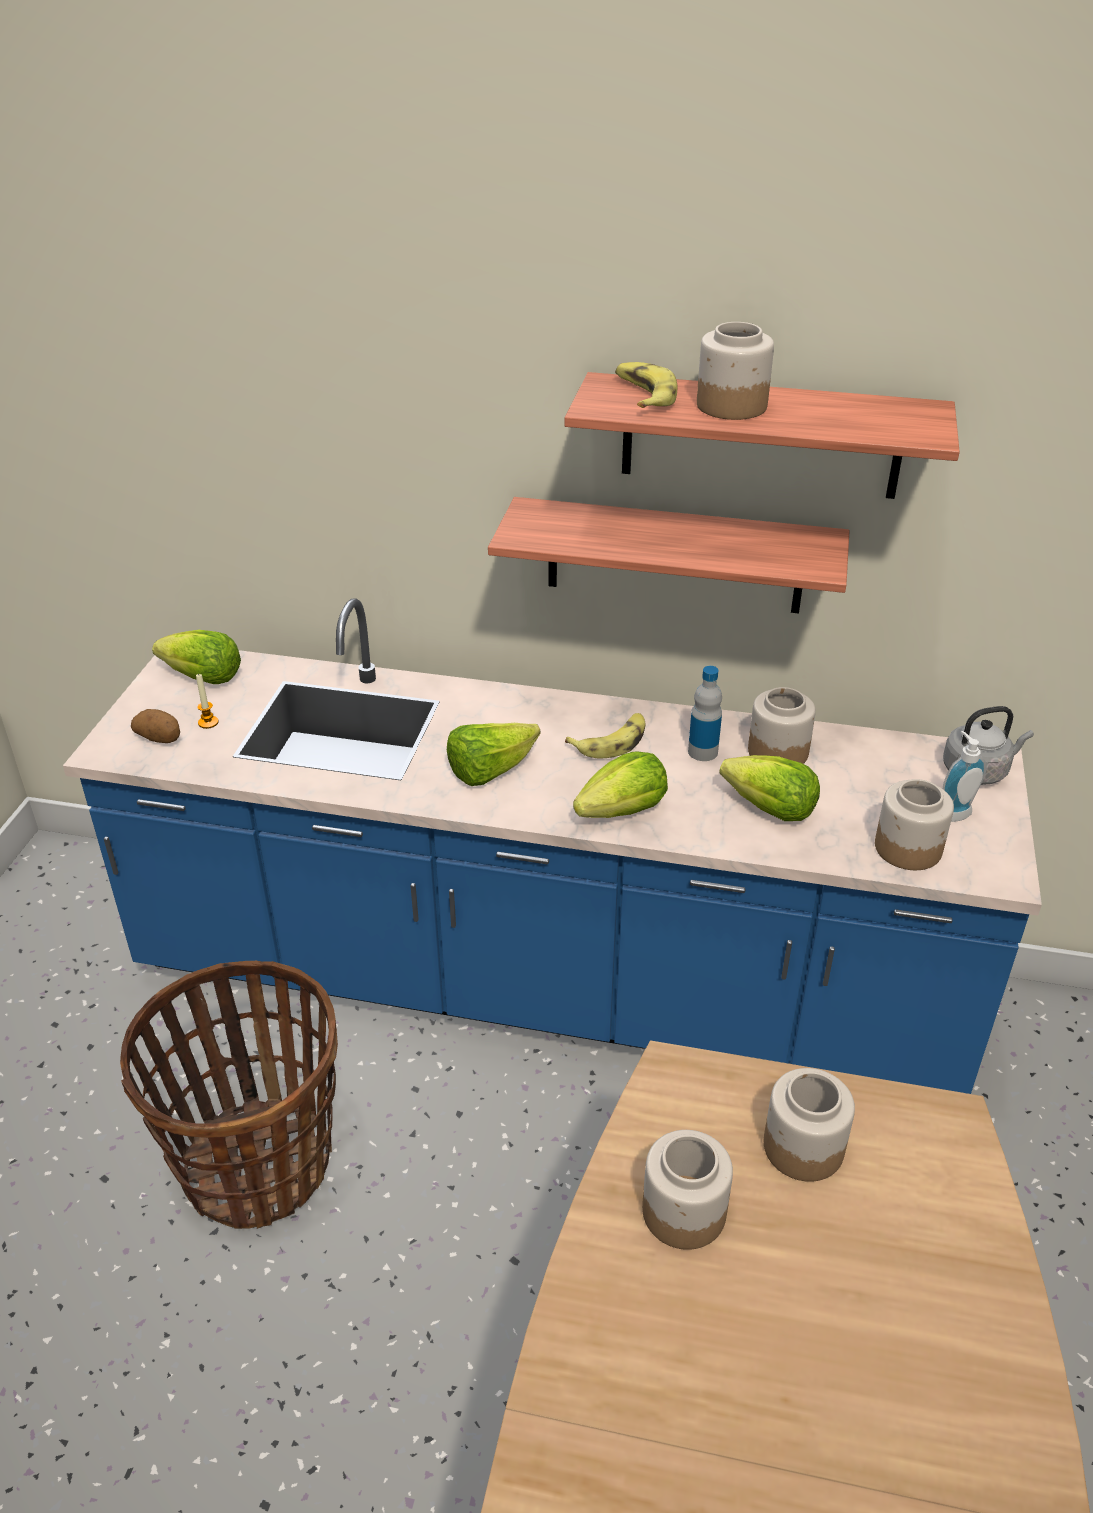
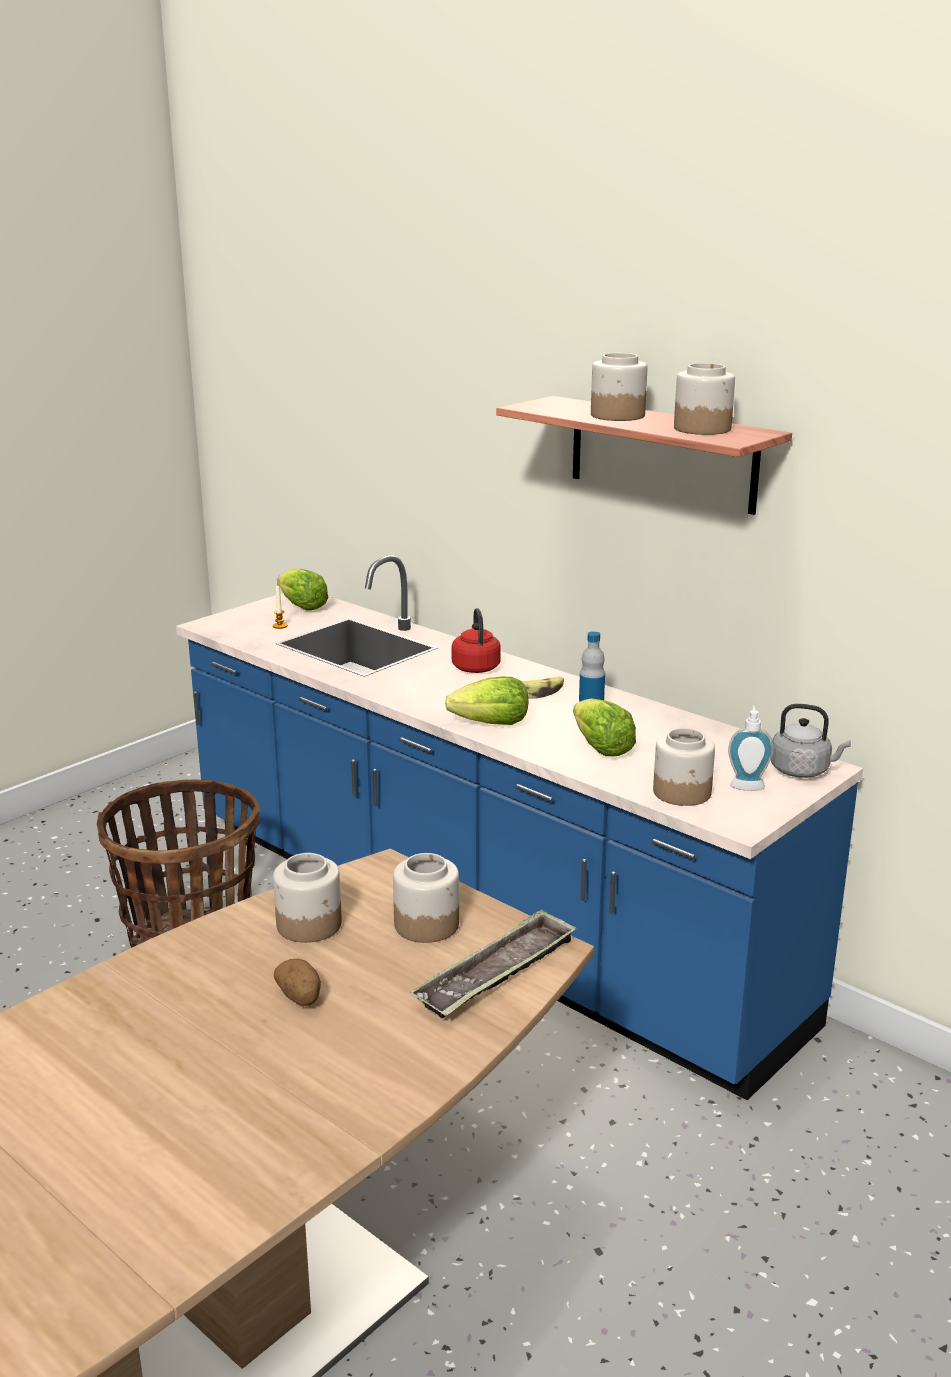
camera: 30 degrees right, 15 degrees down
(160, 738) = (243, 626): potato -> potato (300, 997)
(490, 771) = (426, 685): lettuce -> none
(514, 720) = (475, 667): none -> red kettle
(643, 395) = (566, 406): banana -> none
(675, 556) = (608, 552): shelf -> none
(777, 751) = (649, 724): jar -> jar (702, 429)
(938, 1187) = (496, 973): none -> tray

